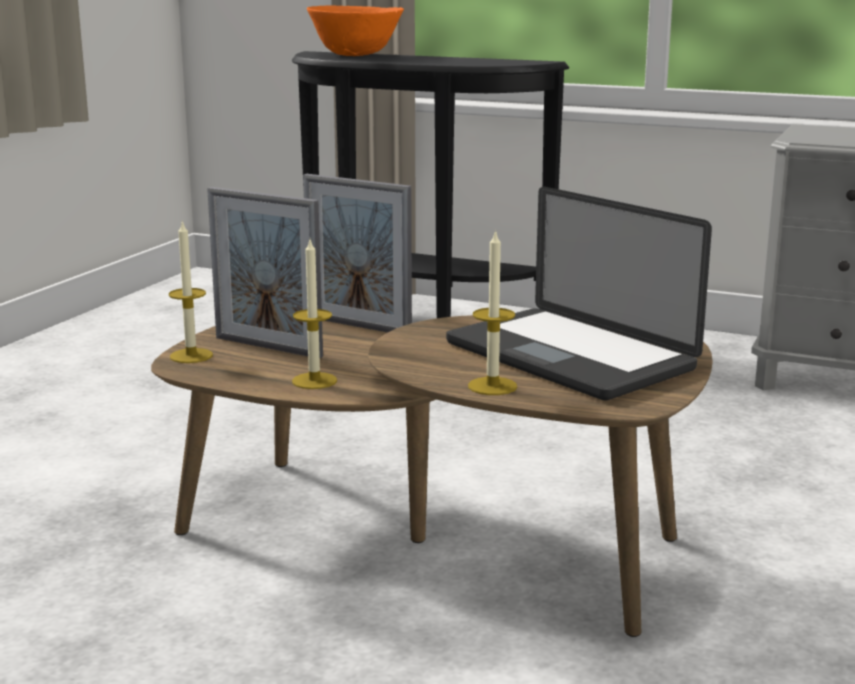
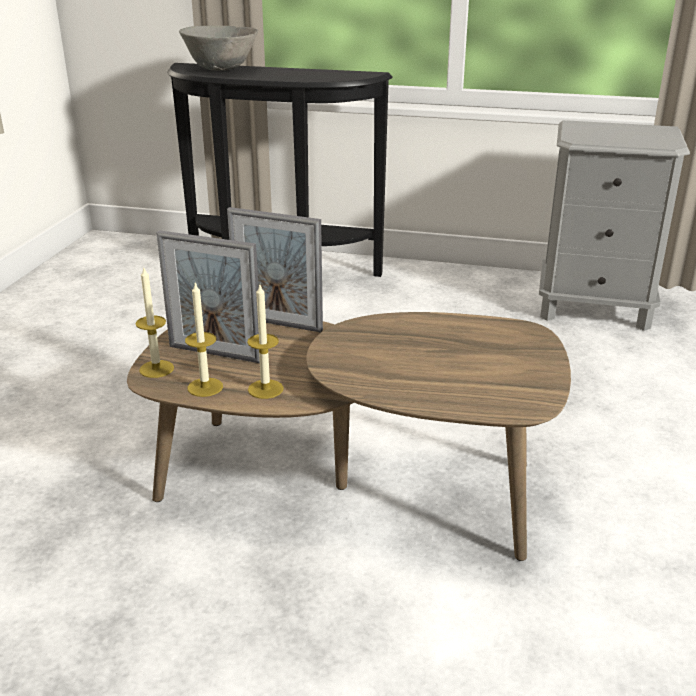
camera: 10 degrees left, 10 degrees up
(355, 55) = (220, 69): orange bowl -> grey bowl
(492, 386) = (417, 395): candle -> candle (205, 387)
(568, 356) = (461, 356): laptop -> none

